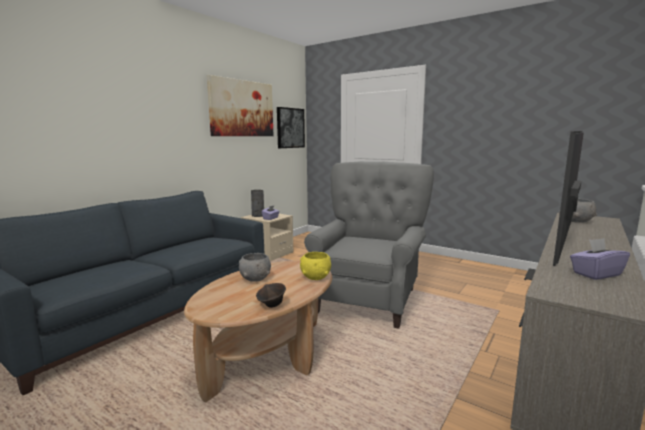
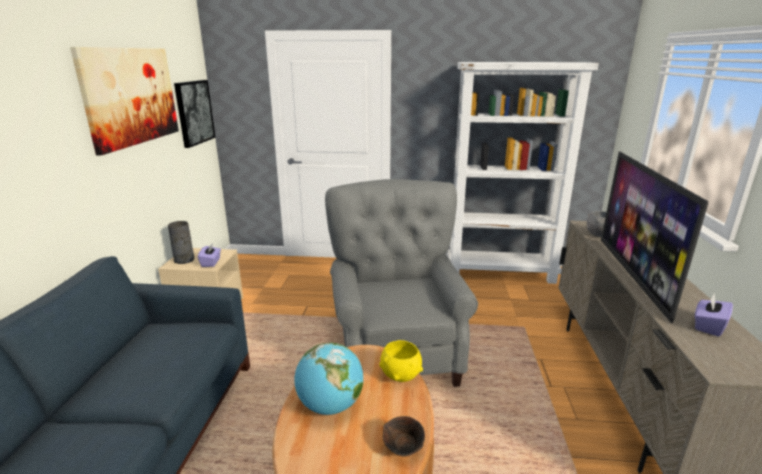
camera: 30 degrees left, 10 degrees up
(255, 279) = (330, 405): grey bowl -> globe
(513, 274) = (501, 273): none -> white bookcase

